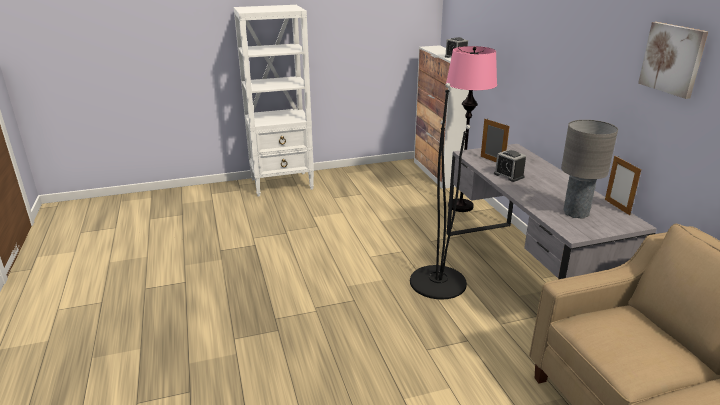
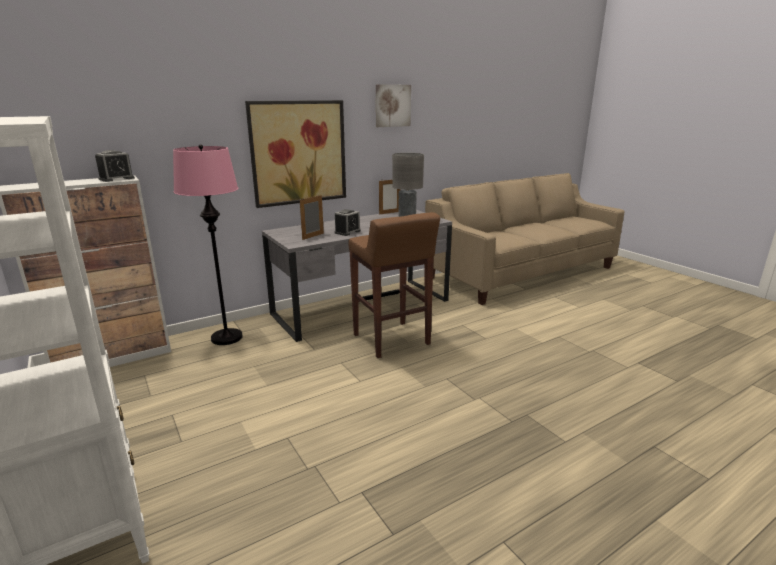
camera: 105 degrees left, 5 degrees down
(438, 282) = (391, 340): black floor lamp -> brown stool
(561, 83) = (298, 153): none -> picture

